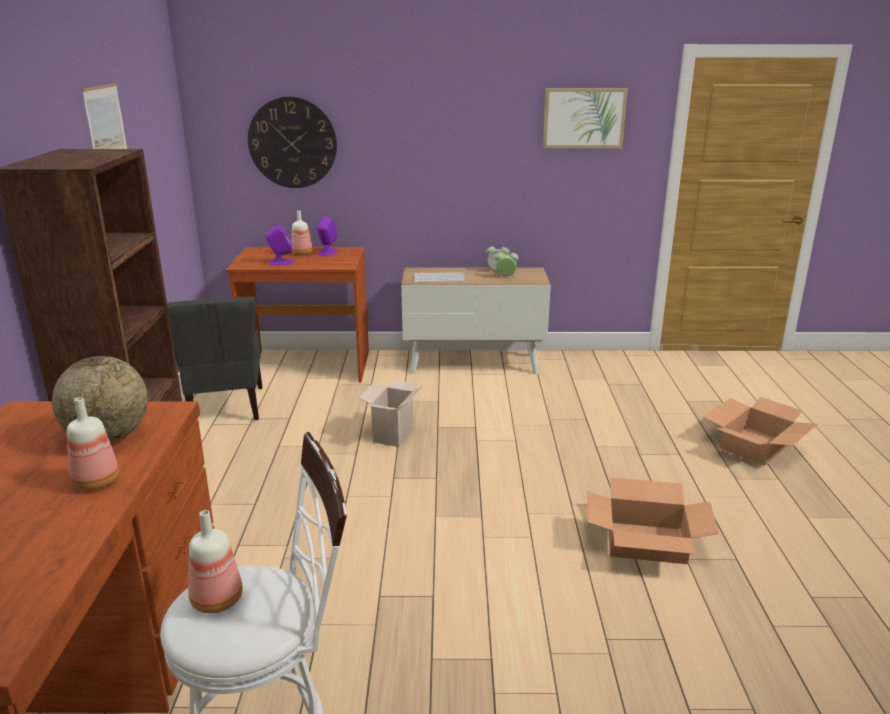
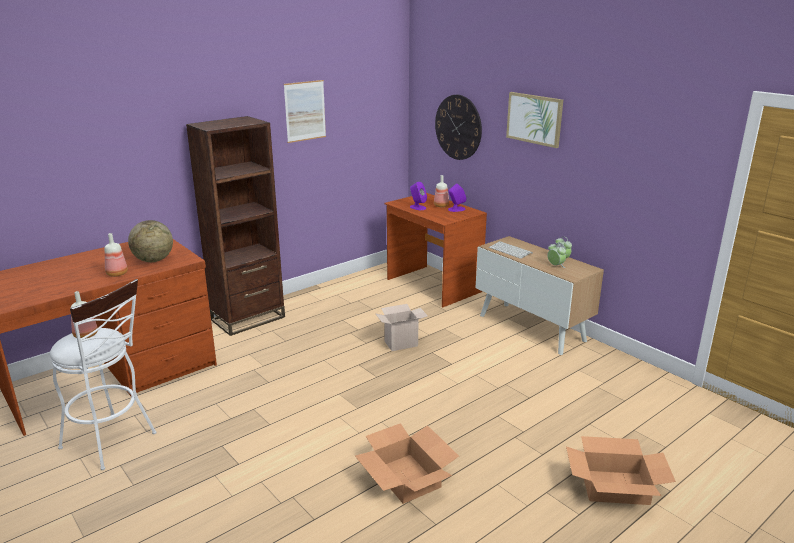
camera: 50 degrees right, 0 degrees up
(225, 407) = (356, 289): grey chair -> none
(583, 118) = (652, 146): picture -> picture (534, 119)

